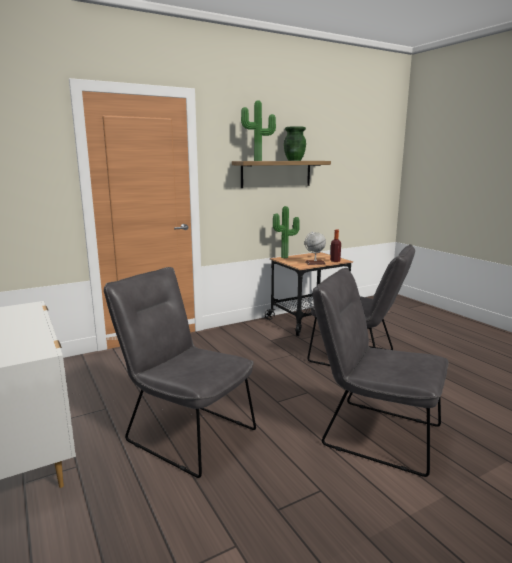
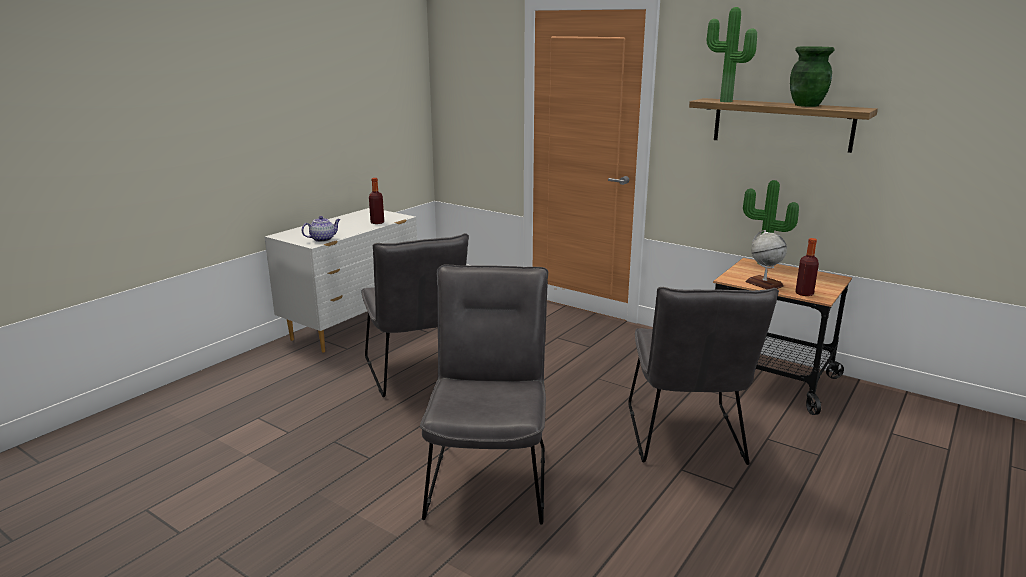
camera: 65 degrees right, 5 degrees up
(28, 316) = (377, 222): none -> bottle
(37, 345) = (323, 239): none -> teapot
(185, 432) = (417, 374): grey chair -> grey chair turned 150 degrees clockwise

